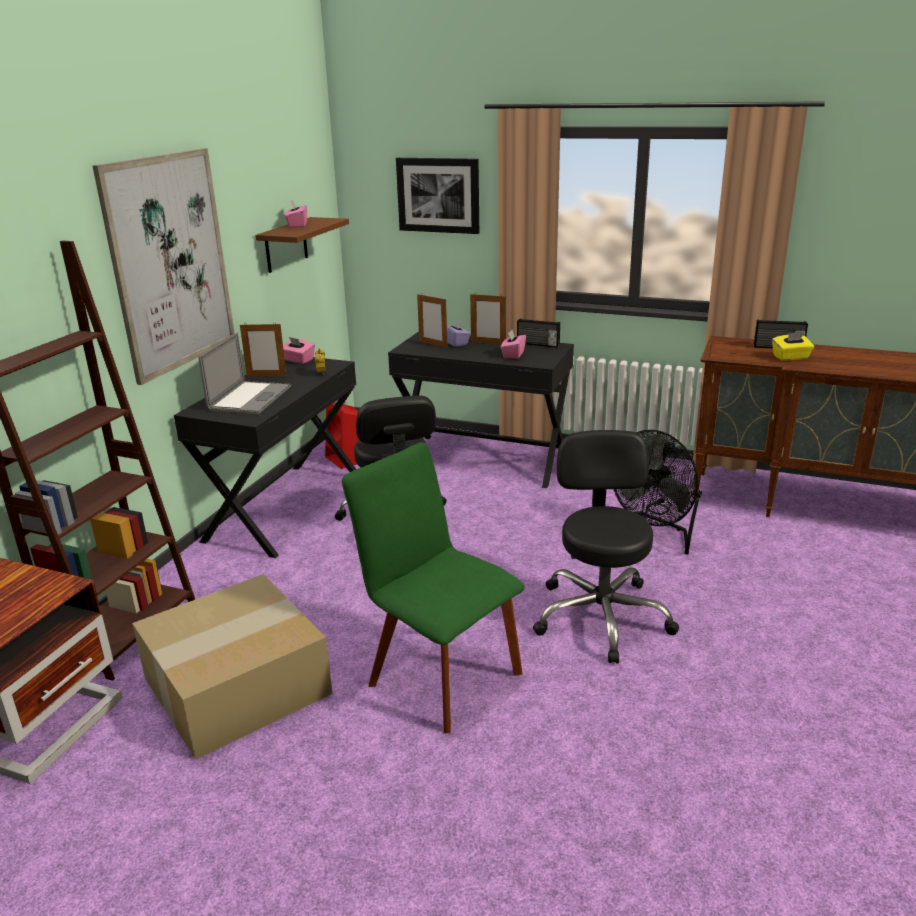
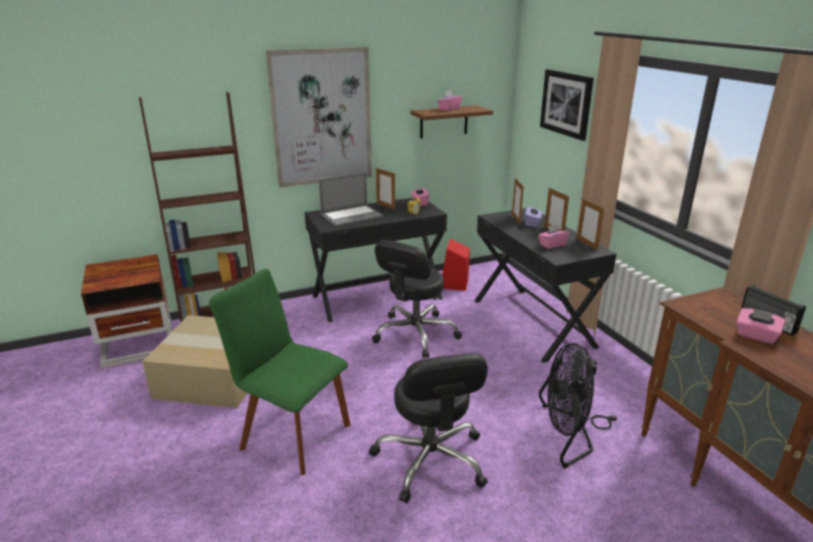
camera: 45 degrees right, 0 degrees up
(440, 674) = (291, 434): green chair -> green chair turned 60 degrees counterclockwise
(537, 344) = (587, 244): radio -> picture frame
(601, 613) = (432, 464): black office chair -> black office chair turned 120 degrees clockwise
(790, 357) = (756, 336): yellow tissue box -> pink tissue box

